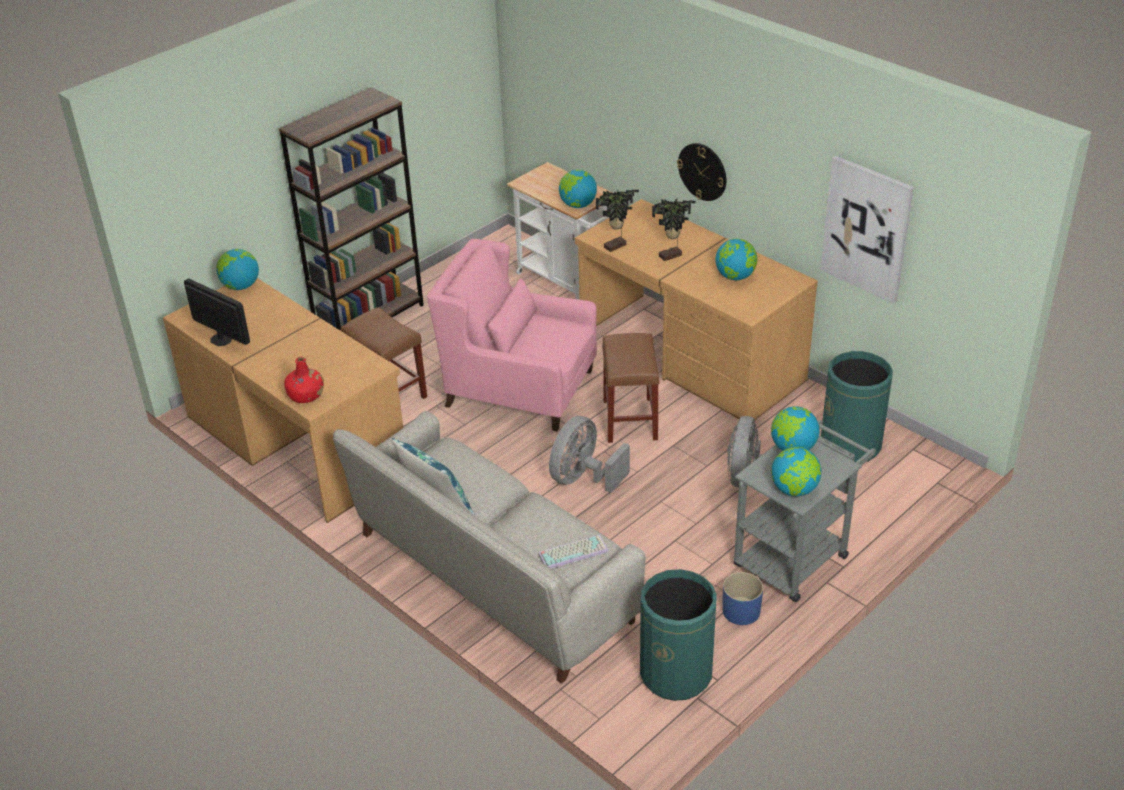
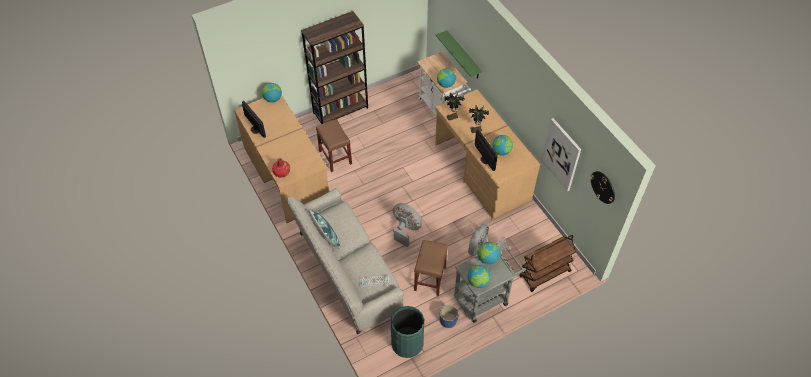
camera: 15 degrees right, 15 degrees up
(520, 389) = (395, 170): pink armchair -> none
(583, 478) = (405, 229): grey fan -> grey fan turned 75 degrees clockwise
(599, 144) = (463, 55): none -> green shelf
(629, 419) = (439, 201): brown stool -> brown stool (430, 278)
(702, 171) = (502, 92): wall clock -> wall clock (603, 187)
(711, 294) = (485, 160): none -> monitor
(850, 445) = (536, 243): green trash can -> none
(893, 489) = (544, 274): none -> brown cart

